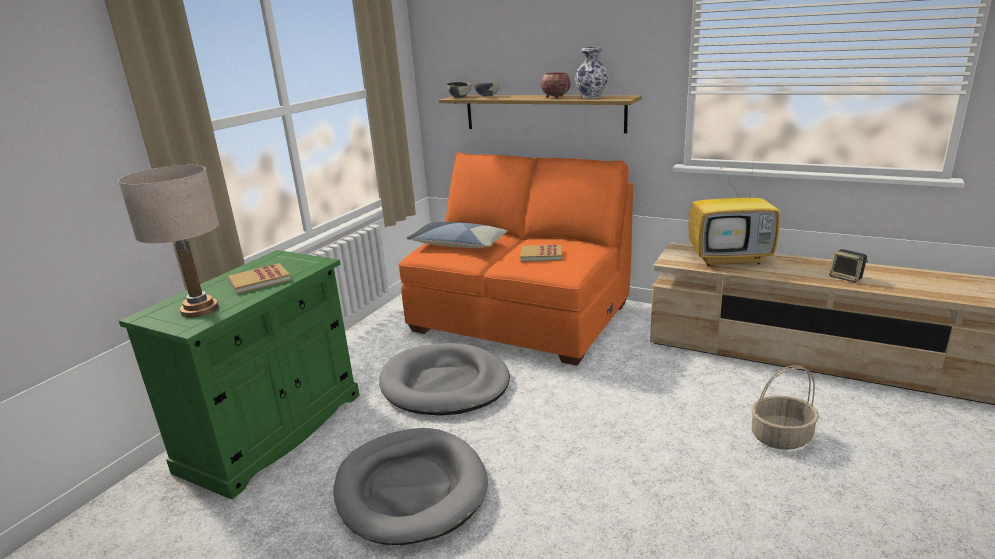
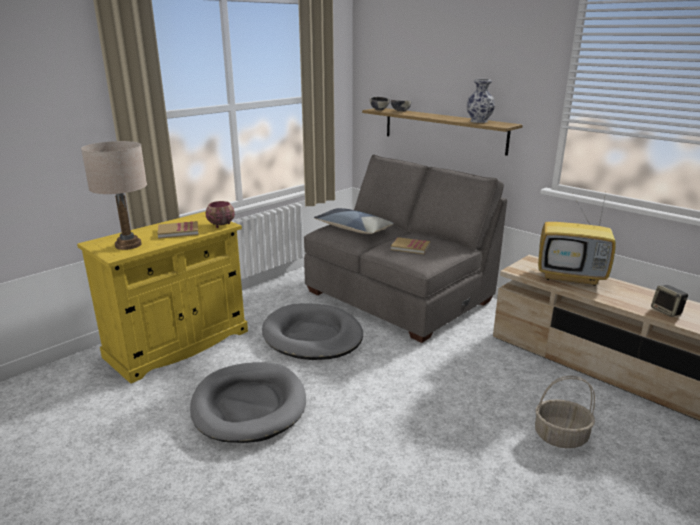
camera: 15 degrees right, 0 degrees up
(273, 432) = (178, 344): green cabinet -> yellow cabinet
(520, 317) = (397, 296): orange sofa -> grey sofa
(555, 97) = (451, 118): bowl -> bowl (220, 225)

